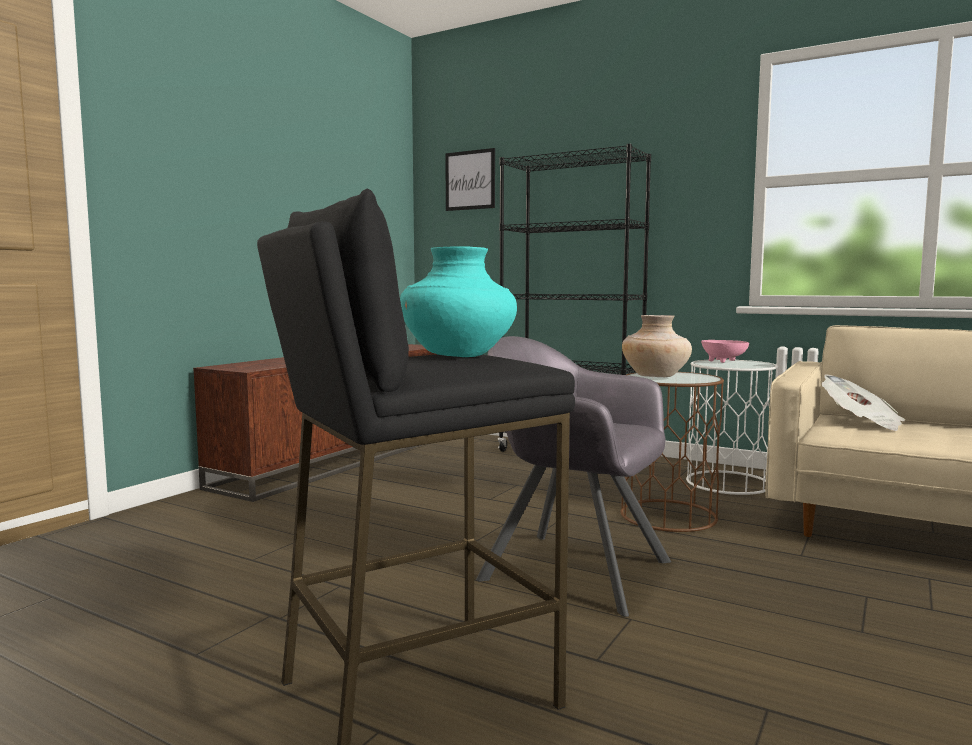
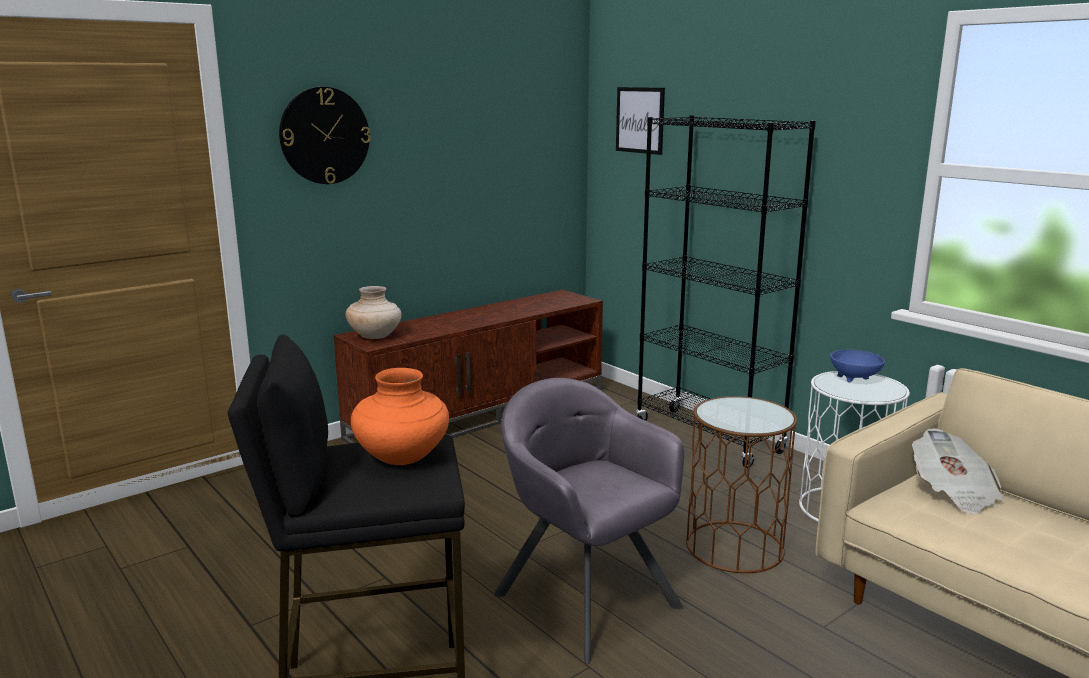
camera: 20 degrees right, 10 degrees up
(187, 148) = (324, 136): none -> wall clock
(459, 355) = (402, 457): turquoise vase -> orange vase
(656, 377) = (725, 412): beige vase -> beige vase (375, 336)
(724, 361) = (854, 379): pink bowl -> blue bowl

